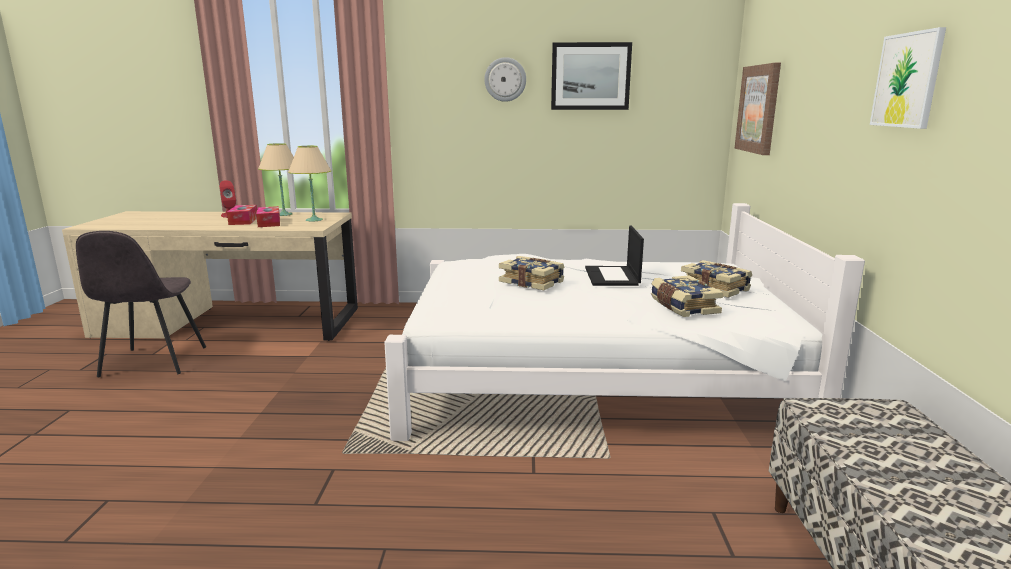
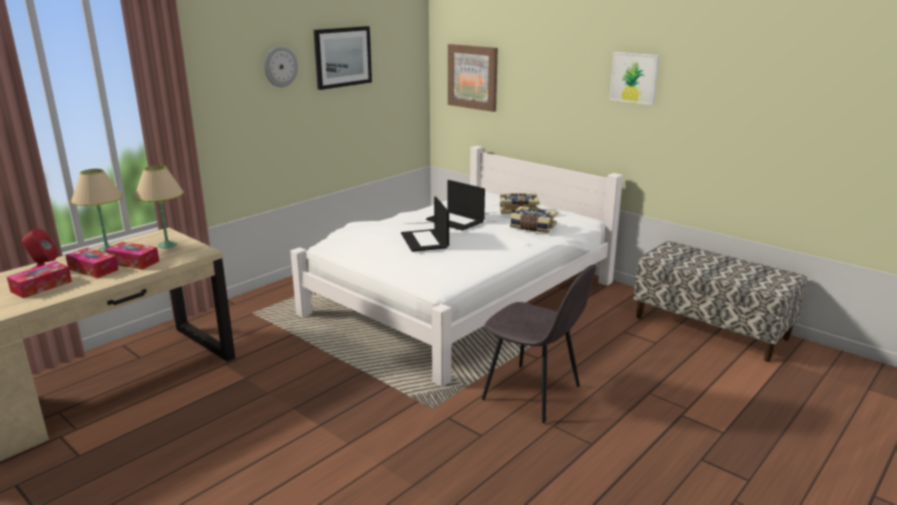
camera: 50 degrees left, 5 degrees up
(153, 363) = (105, 459): grey chair -> grey chair (534, 394)
(200, 221) = (41, 286): none -> tissue box
(532, 282) = (425, 241): book -> laptop

